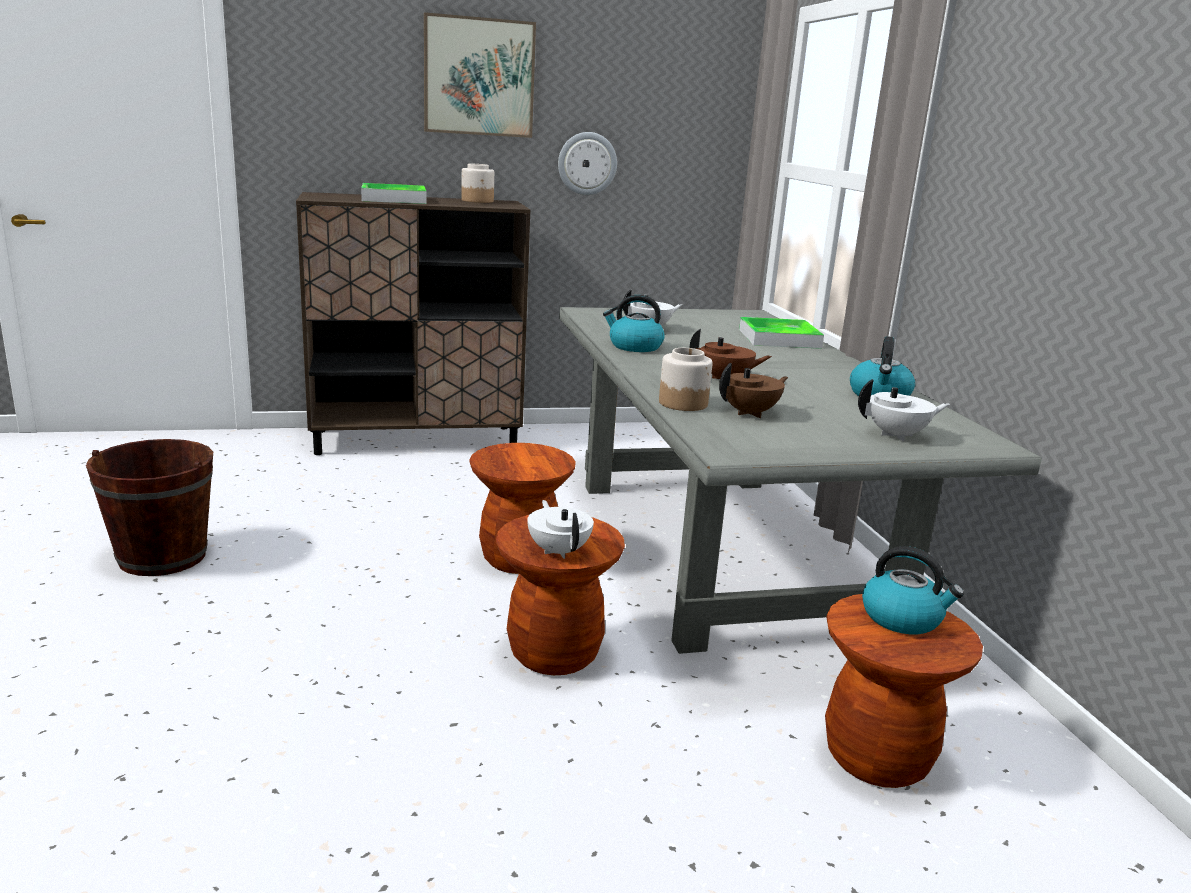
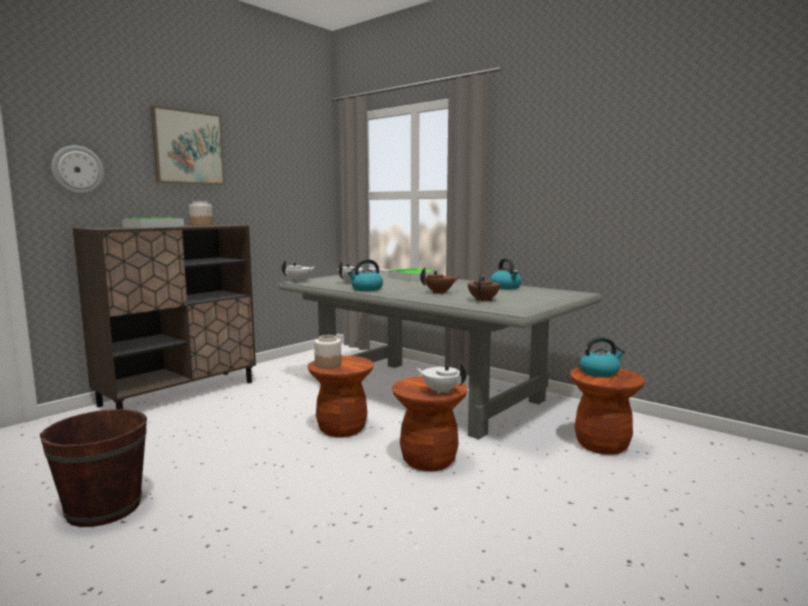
camera: 35 degrees left, 10 degrees down
(587, 163) = (254, 199): wall clock -> wall clock (77, 170)
(683, 403) = (451, 302): jar -> jar (328, 364)
(897, 435) = (548, 296): white teapot -> white teapot (299, 281)

